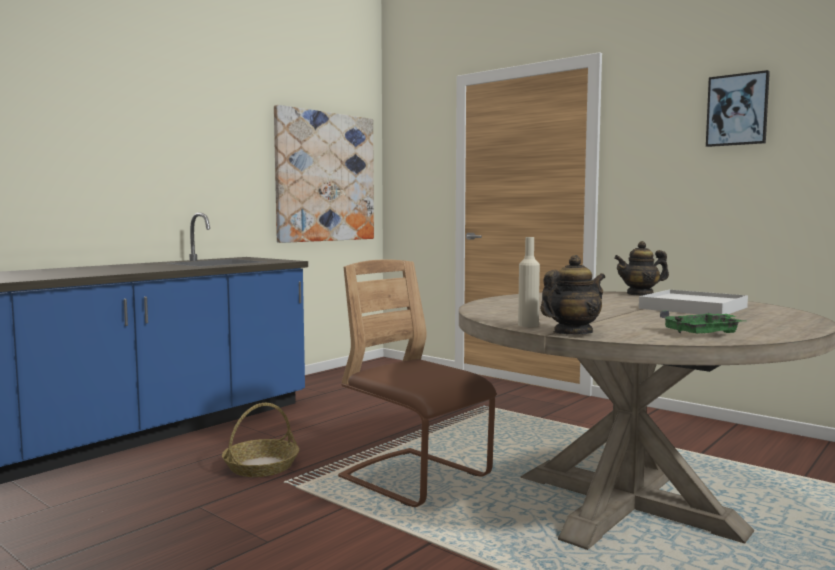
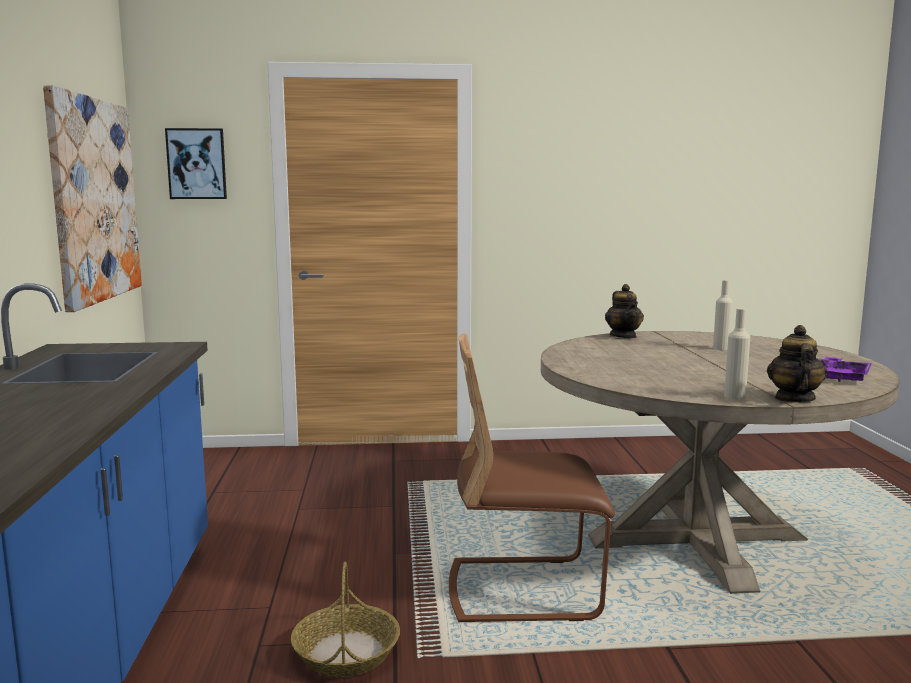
camera: 45 degrees left, 5 degrees up
(640, 294) = (623, 336): teapot -> teapot turned 45 degrees counterclockwise
(692, 308) = (721, 348): white tray -> beige bottle
(704, 333) = (840, 377): green tray -> purple tray
(737, 110) = (613, 144): picture -> picture (197, 164)

